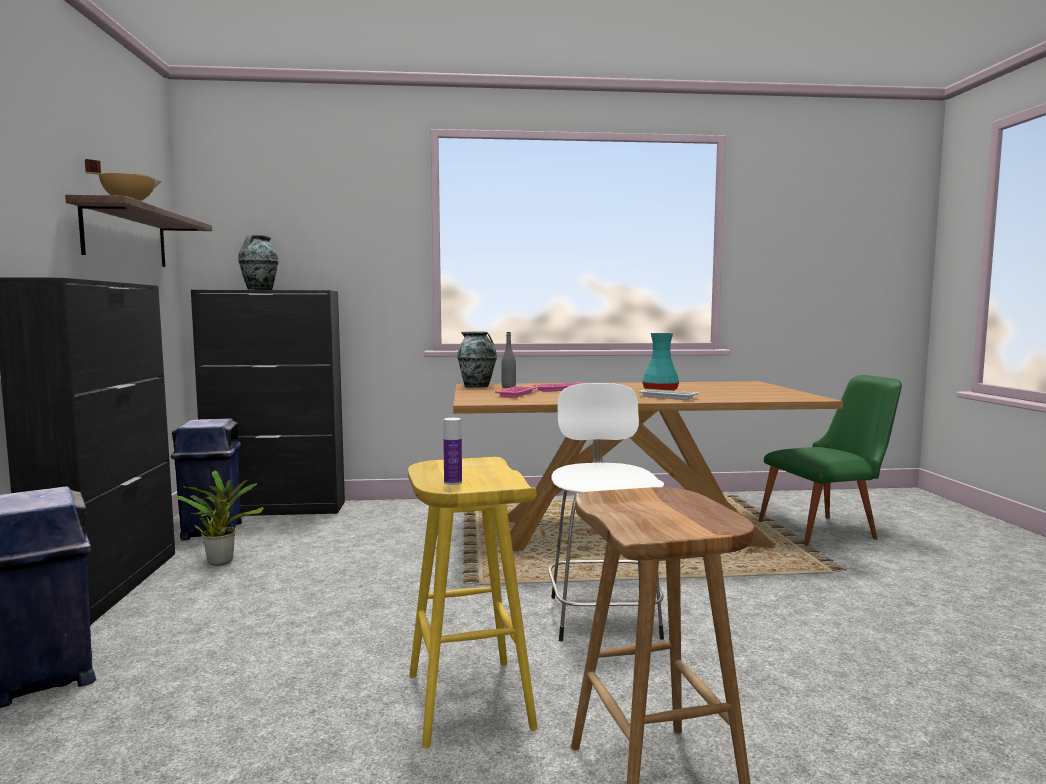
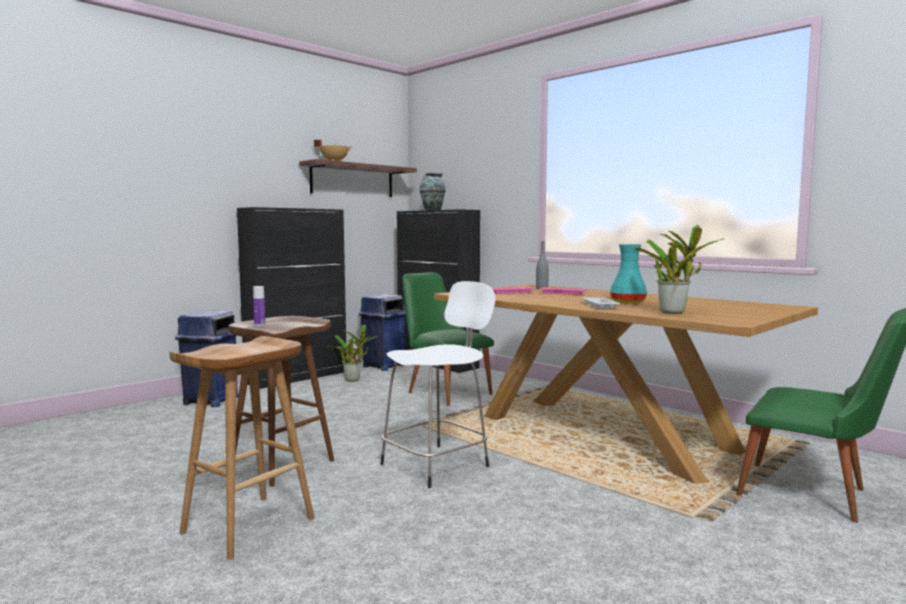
camera: 50 degrees right, 0 degrees up
(385, 539) = (444, 391): none -> green chair
(467, 699) = (282, 464): yellow stool -> brown stool
(477, 386) = (526, 286): vase -> none
(742, 396) = (675, 312): none -> potted plant

